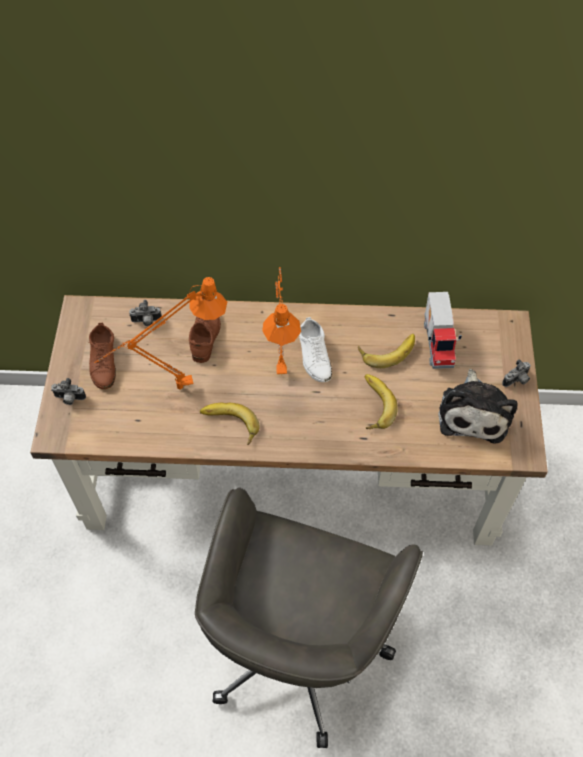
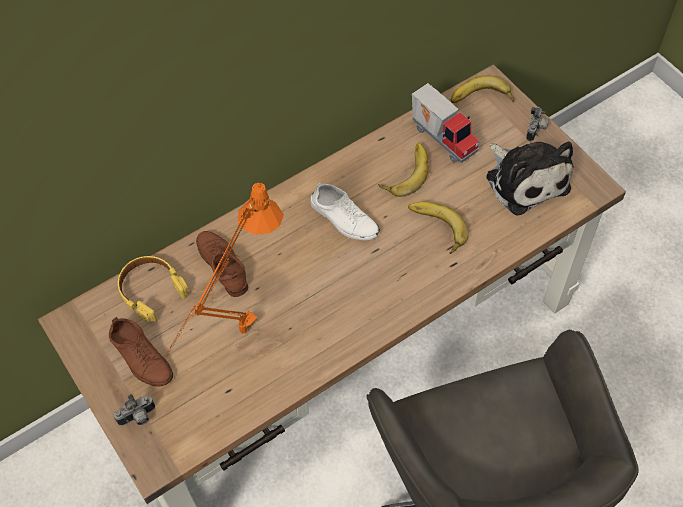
camera: 35 degrees left, 0 degrees up
(146, 321) = (151, 290): camera -> yellow headphones
(229, 425) = (322, 335): banana -> banana (481, 99)
(280, 361) = (318, 244): orange table lamp -> none

